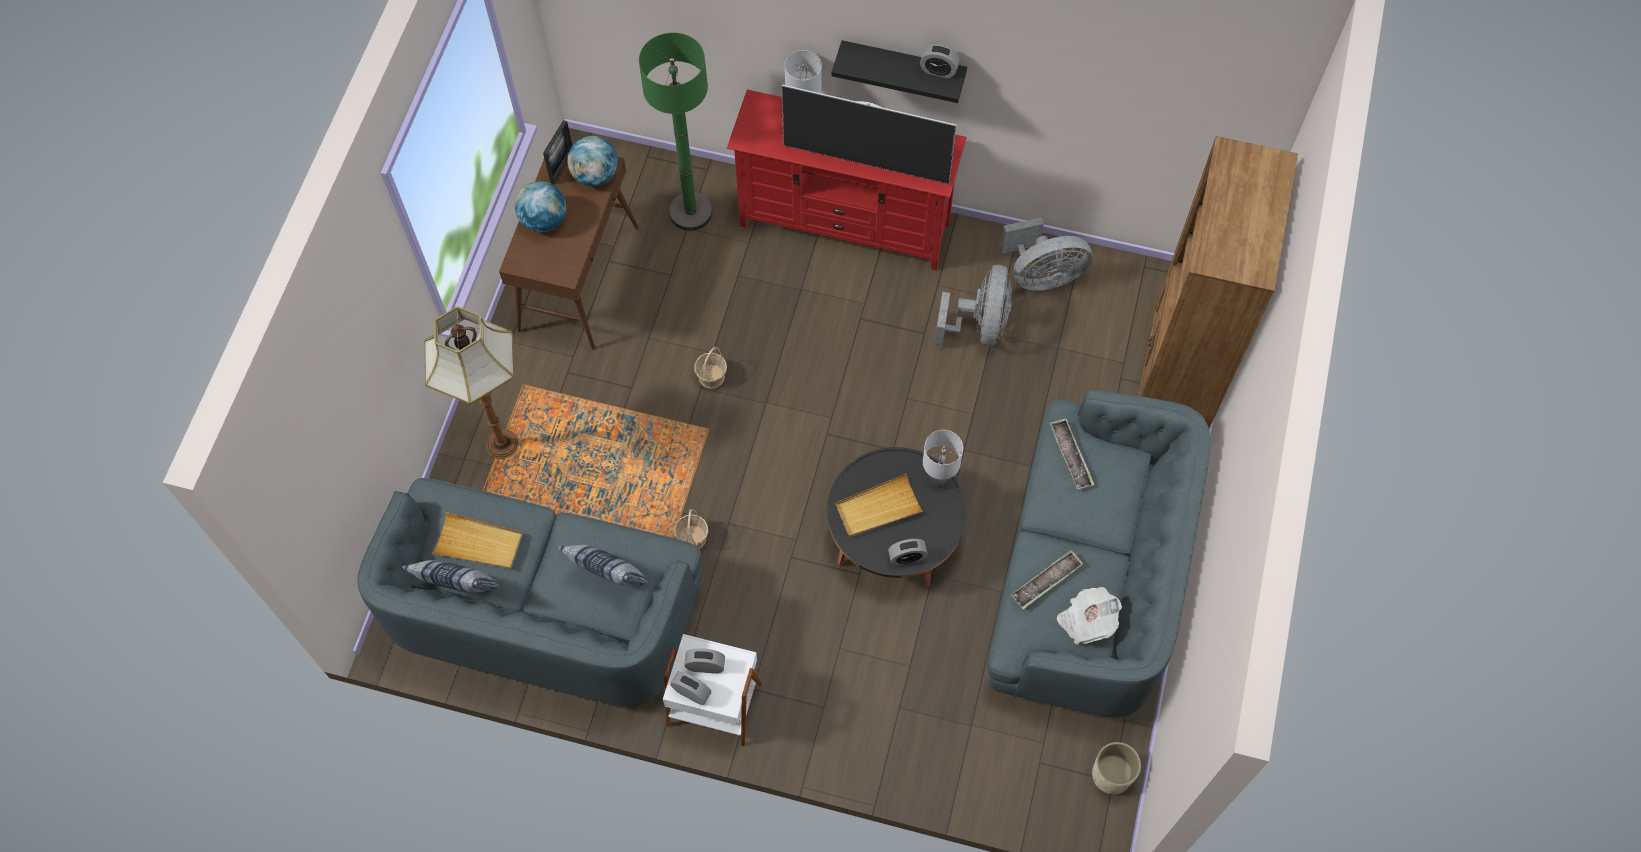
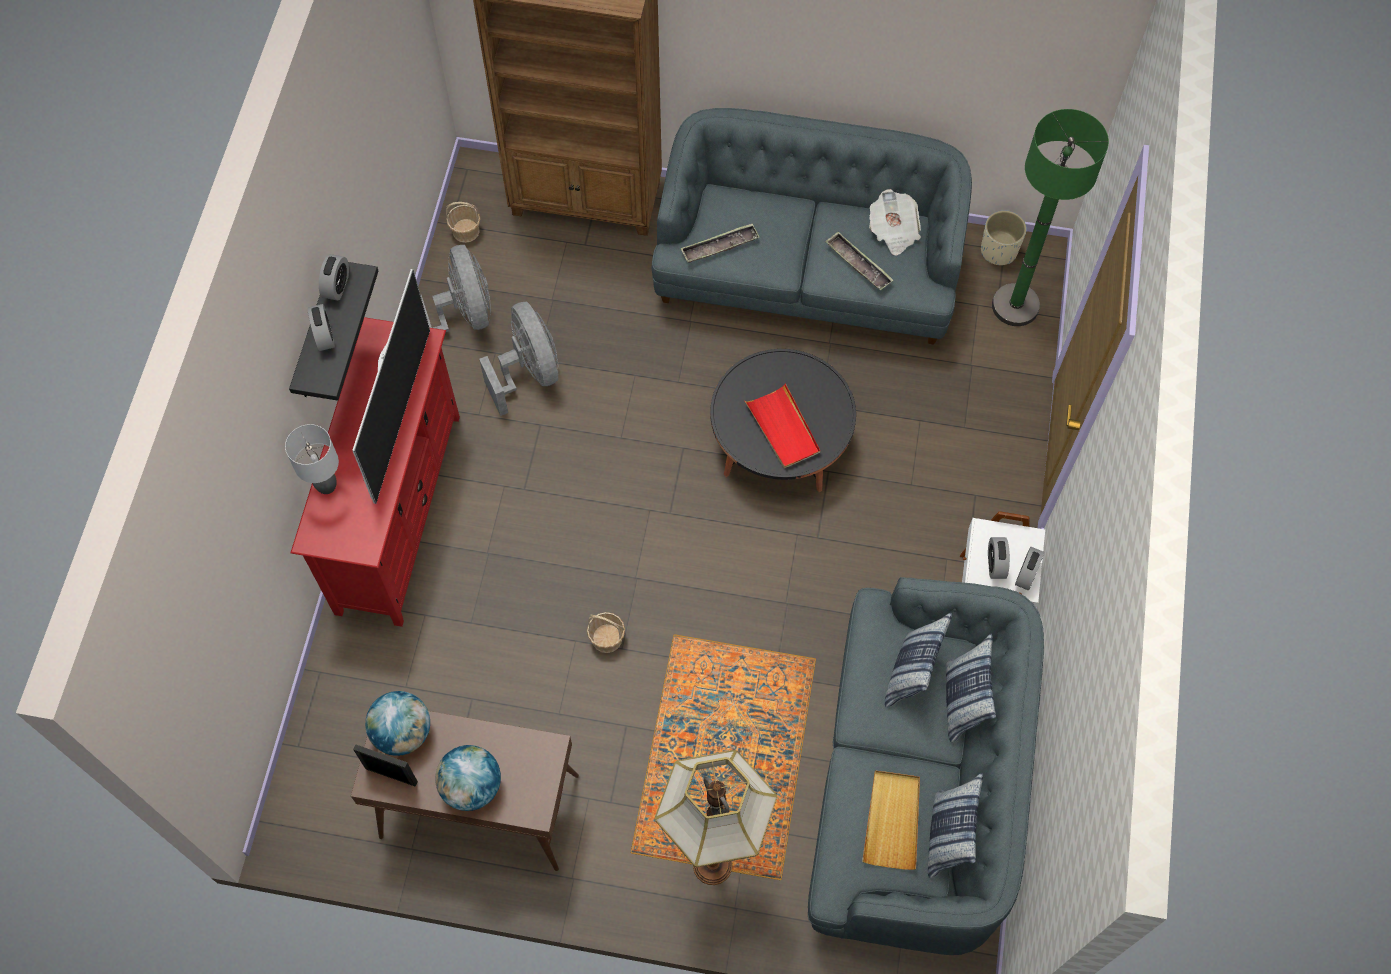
camera: 95 degrees left, 0 degrees up
(576, 618) = (962, 702): none -> pillow
(690, 212) = (382, 685): green floor lamp -> green floor lamp (1015, 306)
(692, 538) = (808, 638): basket -> basket (466, 231)
(878, 508) = (783, 428): beige tray -> red tray
(907, 557) = (834, 400): alarm clock -> alarm clock (324, 336)
(939, 481) = (745, 374): grey table lamp -> none
(979, 326) = (528, 372): grey fan -> grey fan turned 60 degrees clockwise

